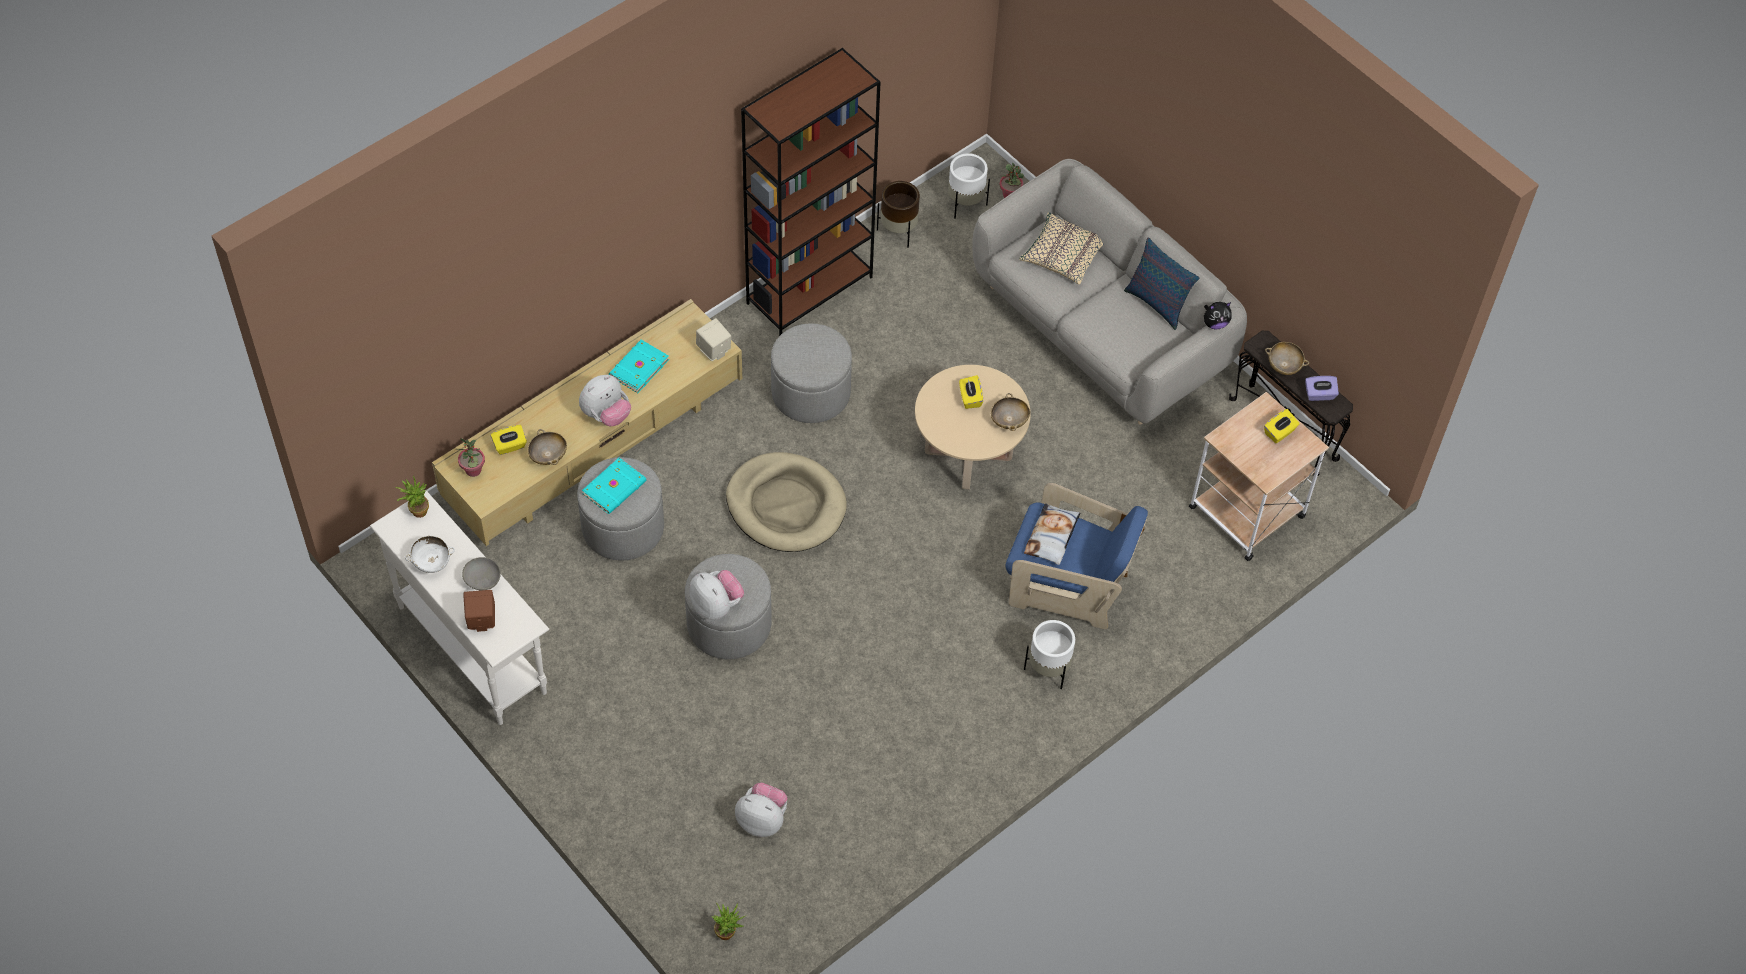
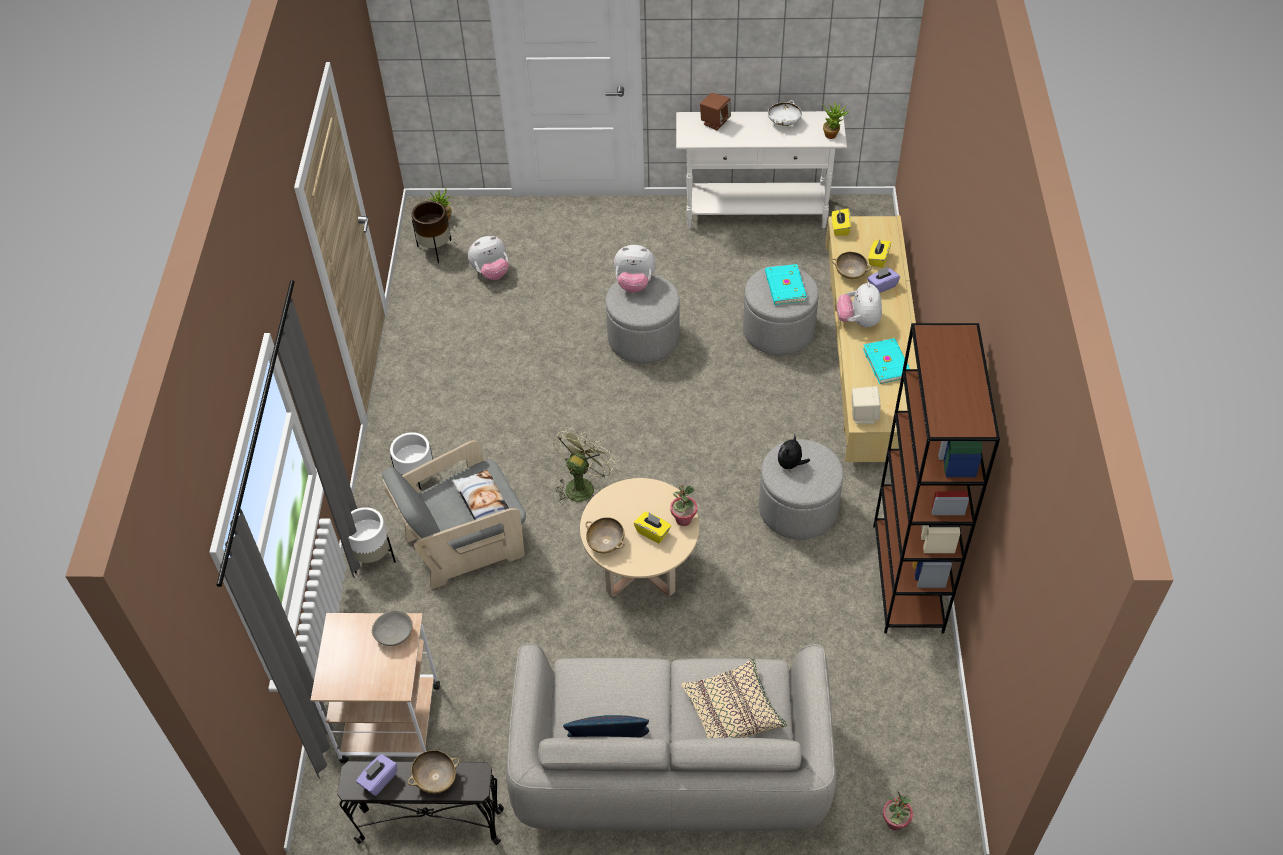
camera: 135 degrees right, 5 degrees down
(473, 470) = (874, 232): potted plant -> potted plant (683, 519)
(483, 579) = (745, 136): grey bowl -> grey bowl (394, 635)
(544, 423) = (882, 286): none -> purple tissue box
(786, 505) = (708, 427): beige dog bed -> none
(898, 232) = (922, 691): brown planter -> brown planter (435, 249)
(931, 551) = (582, 484): none -> green fan
(965, 204) = (913, 772): white planter -> white planter (372, 558)
(1067, 586) = (465, 545): blue armchair -> grey armchair
(1215, 323) = (525, 740): plush toy -> plush toy (790, 464)
(1279, 432) = (363, 673): yellow tissue box -> yellow tissue box (840, 228)

